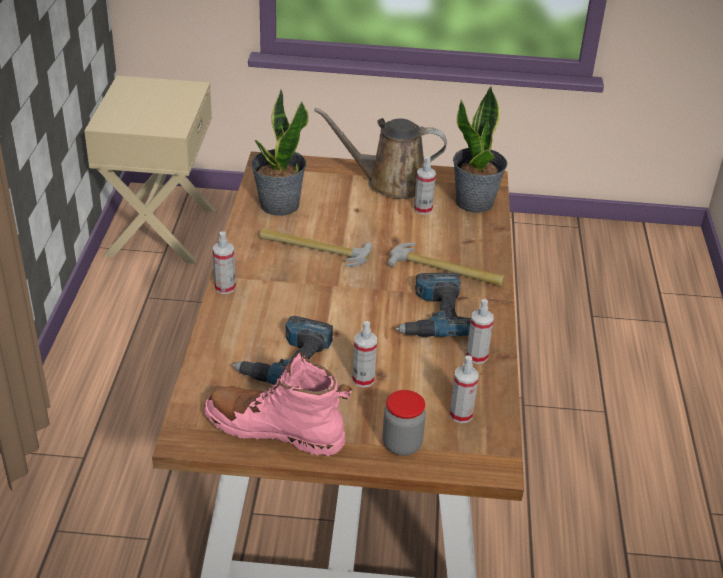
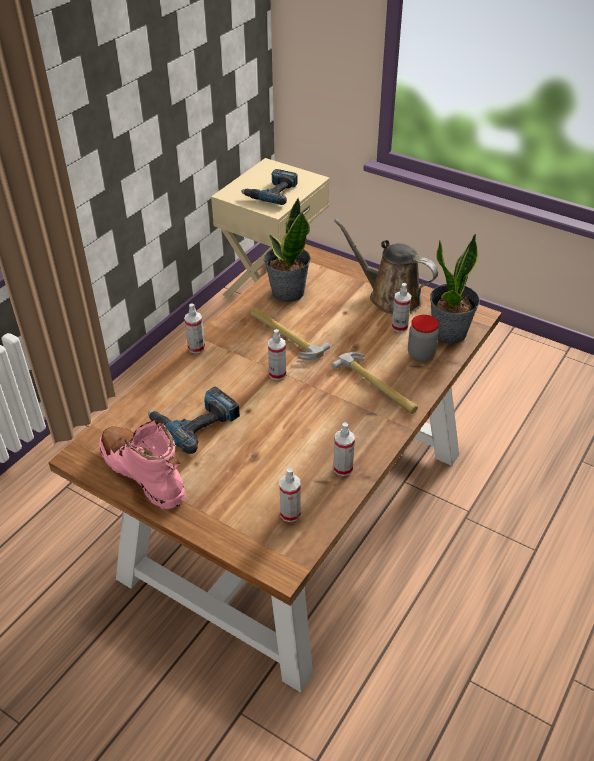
camera: 30 degrees right, 5 degrees up
(363, 379) = (238, 456): spray bottle -> spray bottle (277, 374)
(402, 444) = (224, 521): jar -> jar (421, 354)
(433, 315) = (335, 421): power drill -> power drill (271, 192)

